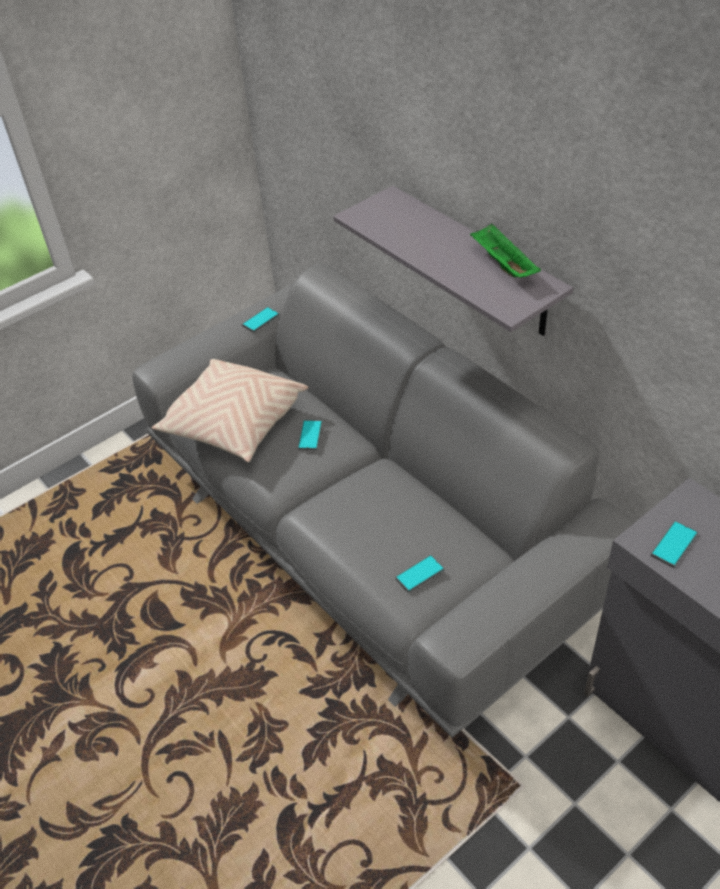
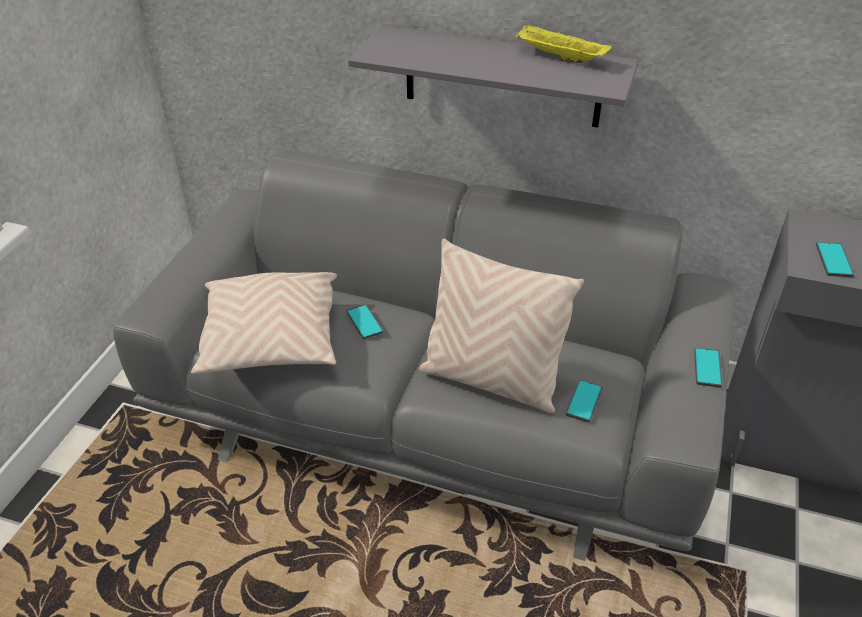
camera: 35 degrees left, 5 degrees down
(260, 320) = (230, 231): phone -> phone (707, 368)
(363, 524) = (491, 380): none -> beige pillow
(502, 264) = (558, 58): green tray -> yellow tray

